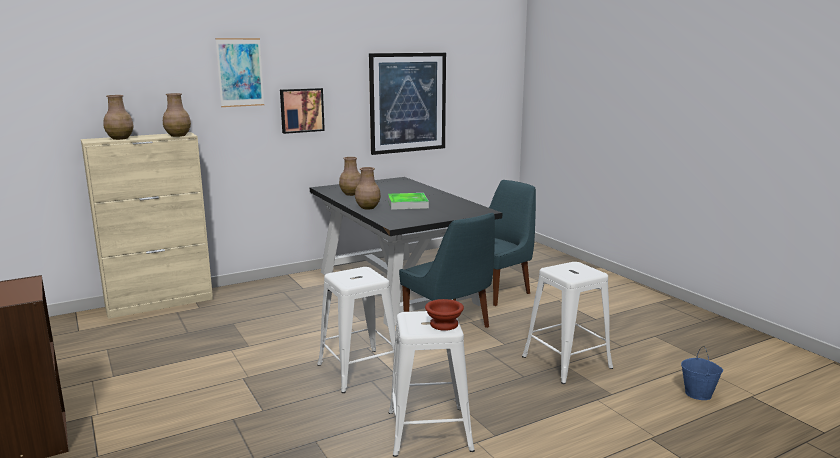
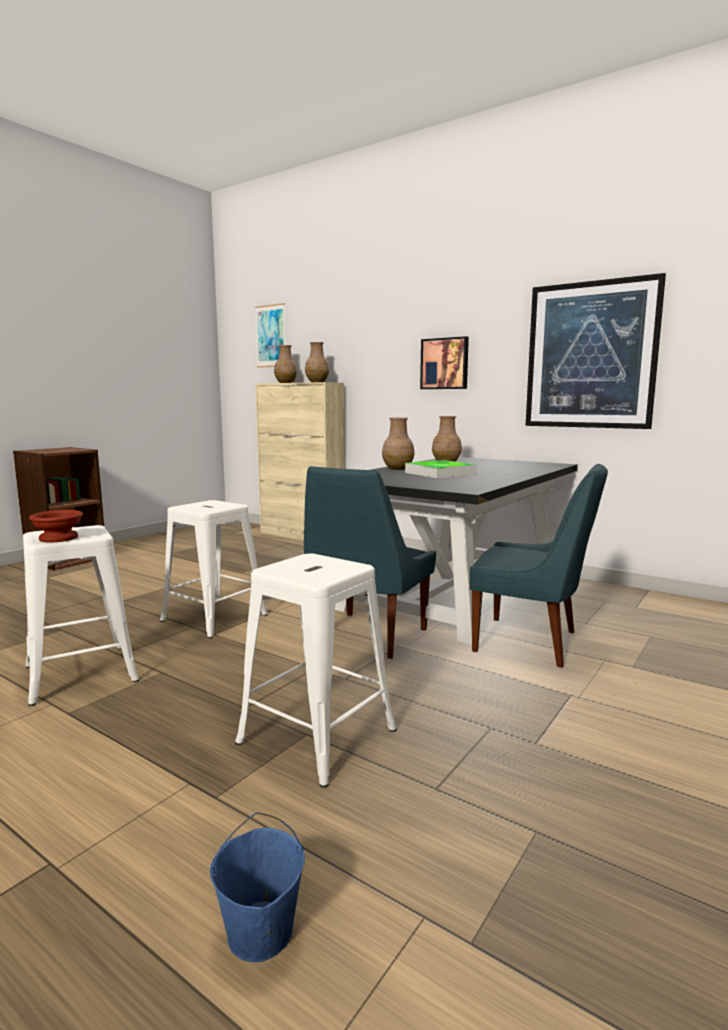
camera: 65 degrees right, 5 degrees down
(240, 72) = (388, 322): picture -> picture (271, 336)

